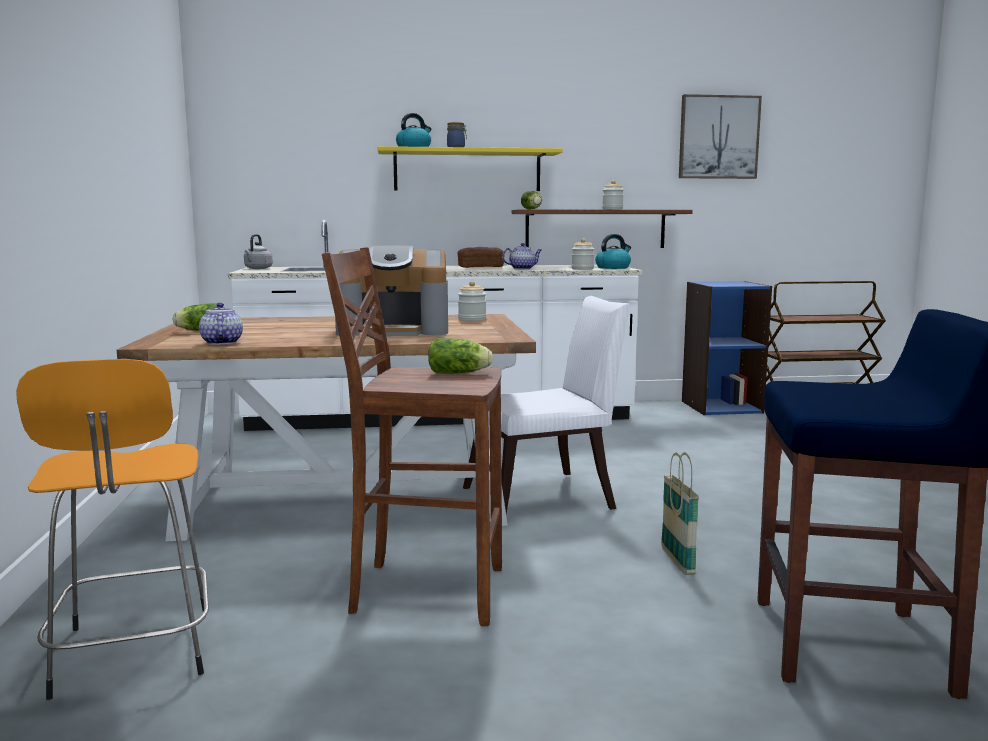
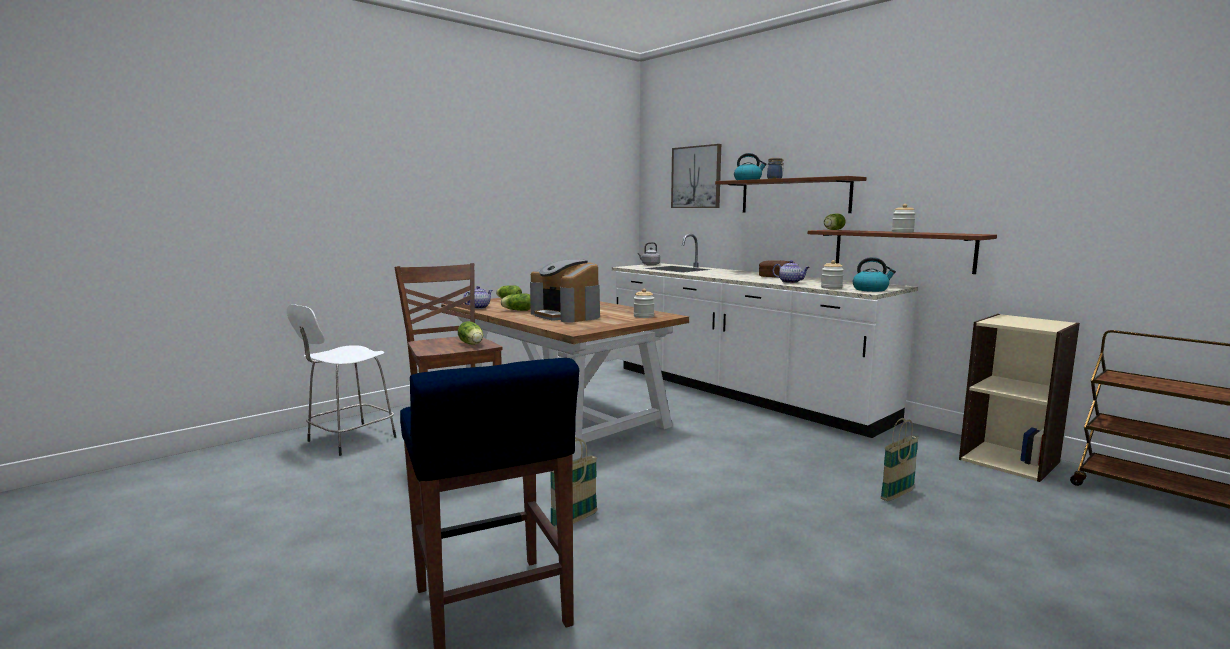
camera: 55 degrees right, 0 degrees up
(133, 654) = (349, 440): orange stool -> white stool
(298, 336) = (516, 310): none -> lettuce
(467, 170) = (794, 196): yellow shelf -> brown shelf
(547, 497) = (635, 458): white chair -> none
(718, 137) = (1057, 151): picture -> picture (696, 177)
(721, 407) = (1009, 460): blue bookcase -> beige bookcase
(746, 446) = (897, 495): none -> basket

